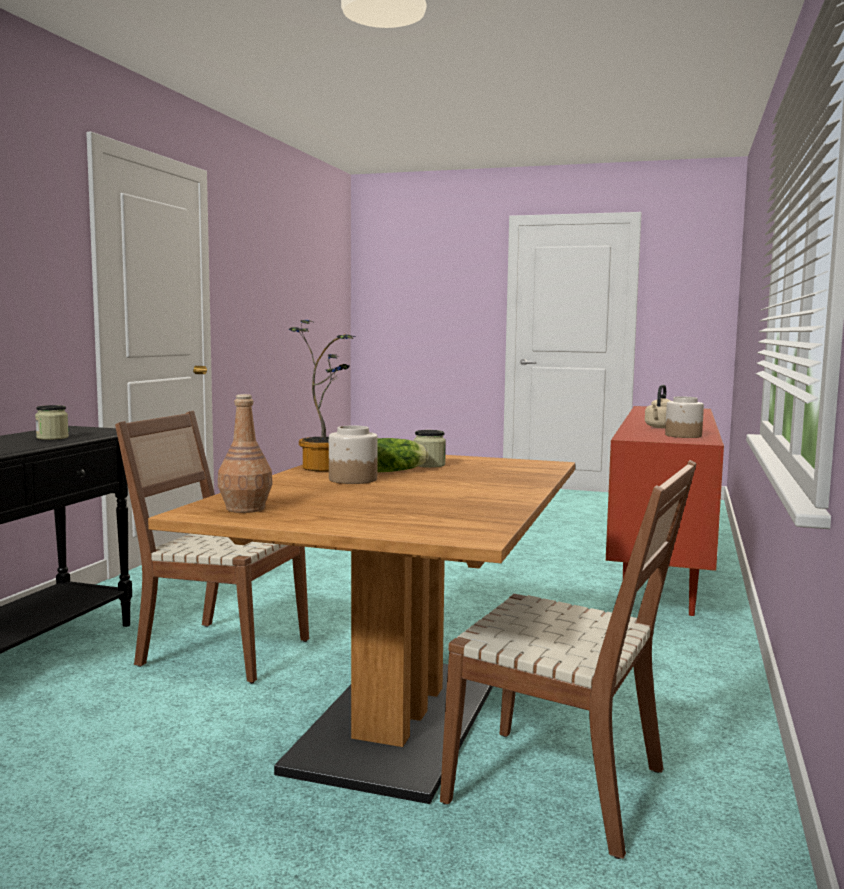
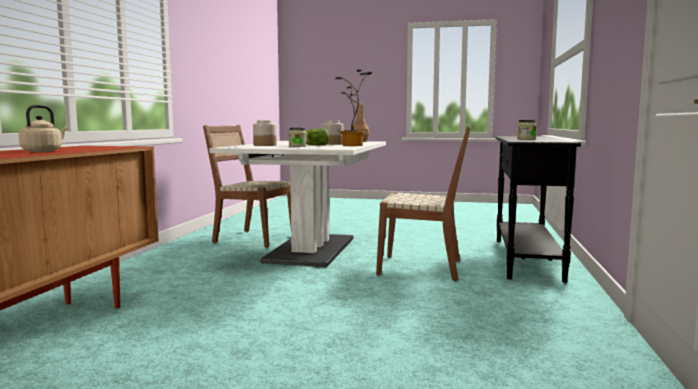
camera: 175 degrees right, 0 degrees up
(399, 721) = (311, 249): brown dining table -> white dining table
(683, 435) = (72, 147): jar -> jar (264, 145)

